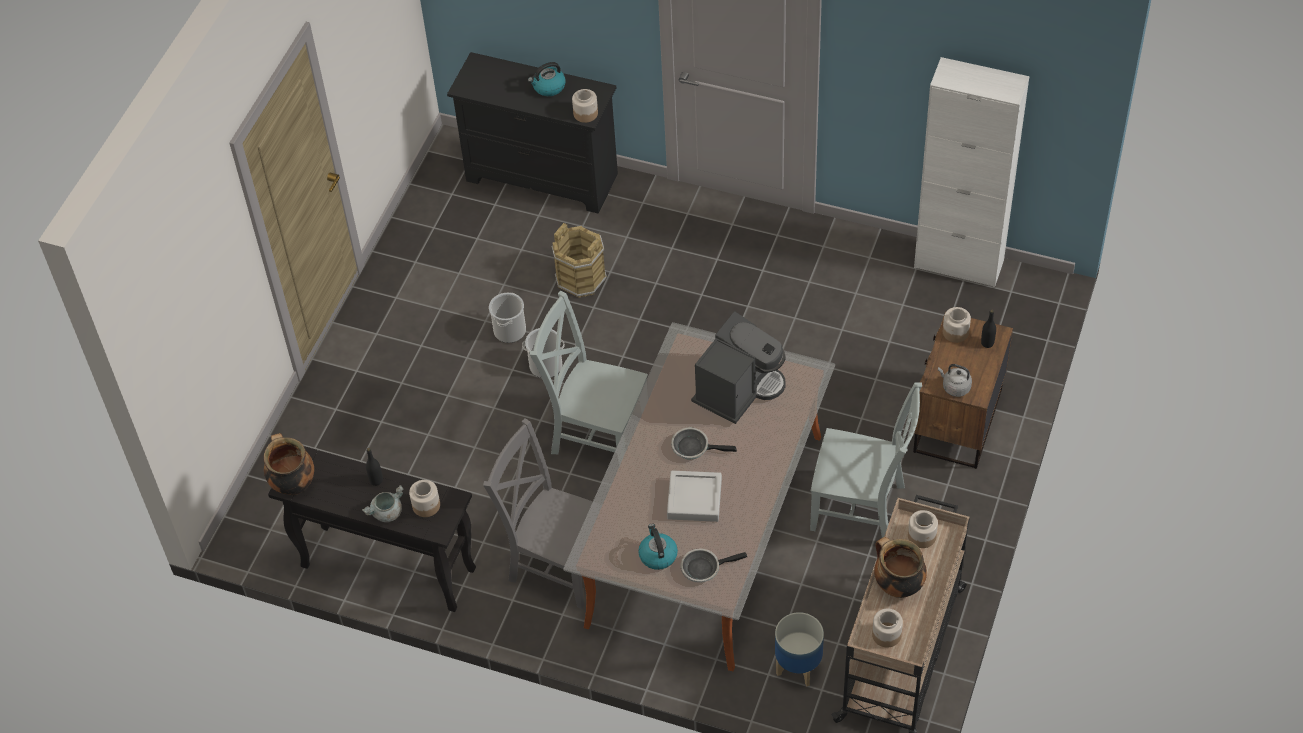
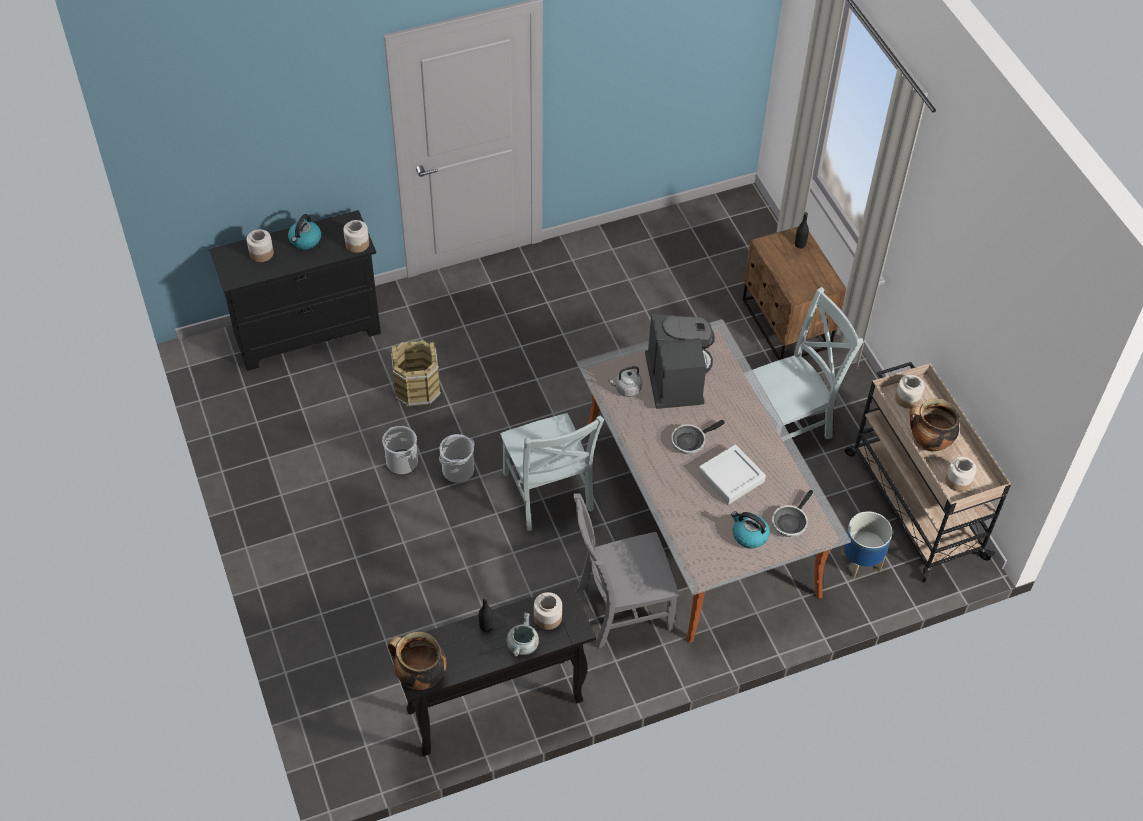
camera: 45 degrees left, 0 degrees up
(596, 433) = (548, 495): grey chair -> grey chair turned 90 degrees counterclockwise
(954, 387) = (811, 287): grey kettle -> grey kettle (626, 389)
(955, 332) = (772, 250): jar -> jar (261, 253)
(958, 264) = (676, 218): white cabinet -> none

